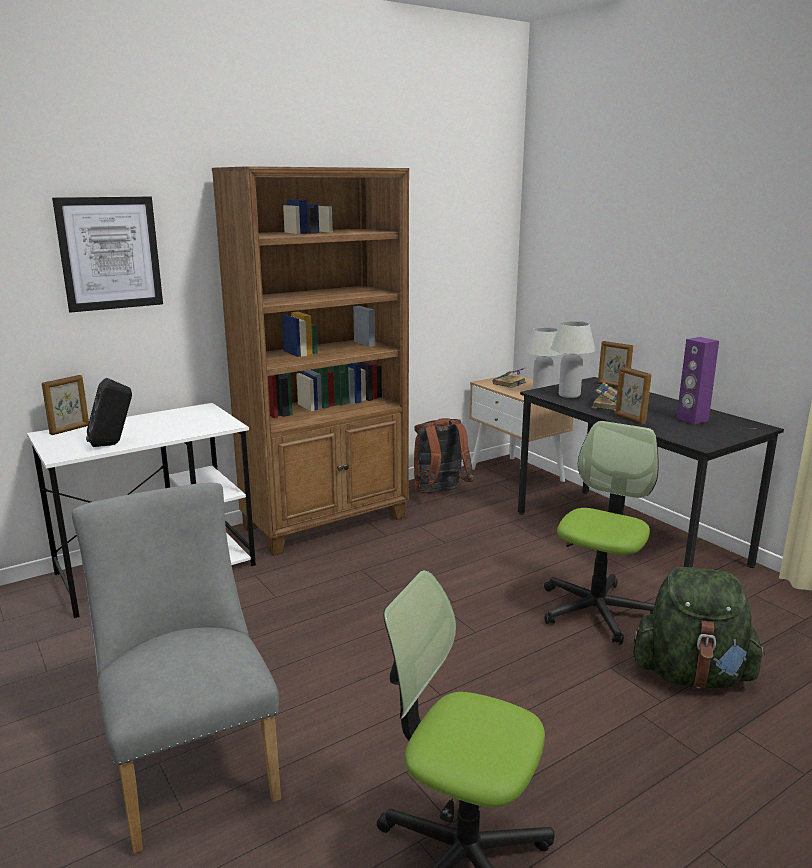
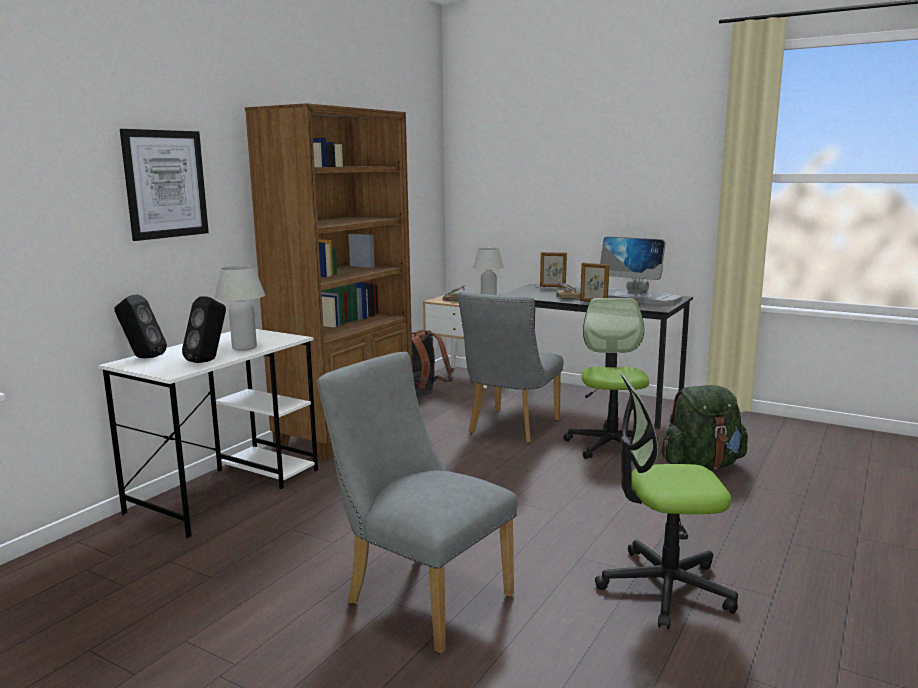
camera: 25 degrees left, 5 degrees down
(70, 430) = (142, 357): picture frame -> black speaker
(497, 557) = (510, 428): none -> grey chair
(569, 395) = (531, 294): white table lamp -> white table lamp (244, 348)
(692, 419) = (633, 298): purple speaker -> monitor

